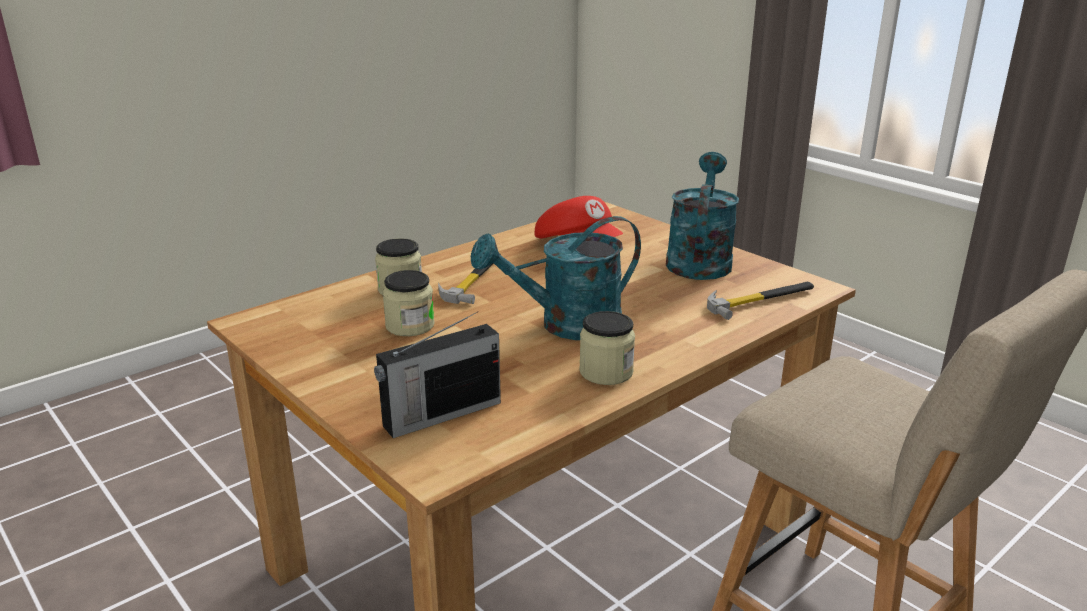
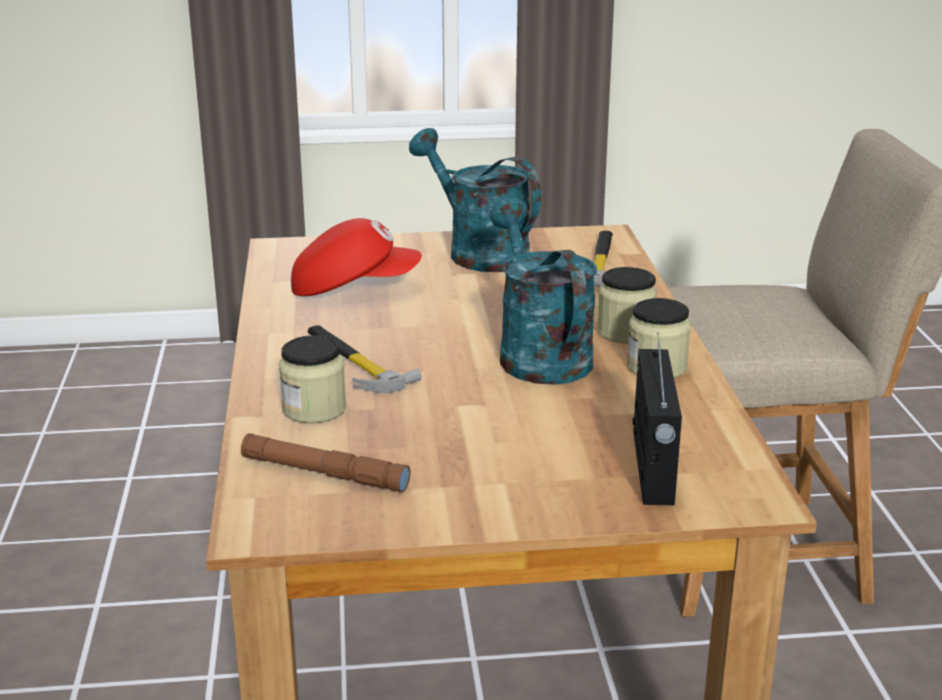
camera: 55 degrees left, 0 degrees up
(325, 317) = (324, 473): none -> brown flashlight
(410, 326) = (423, 429): jar -> jar (625, 332)
(567, 326) = (538, 353): turquoise watering can -> turquoise watering can turned 150 degrees clockwise

